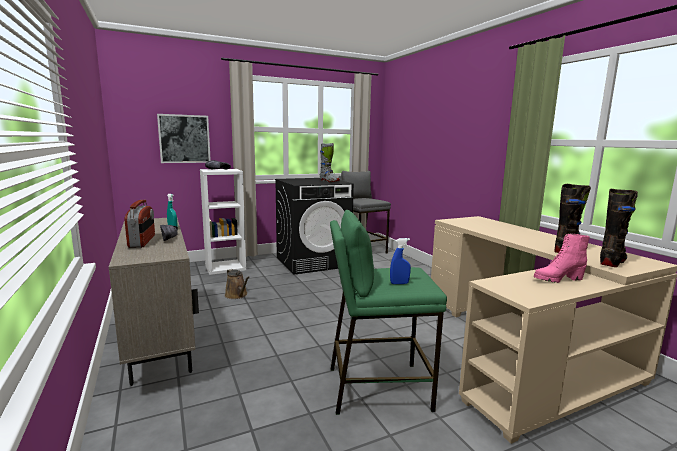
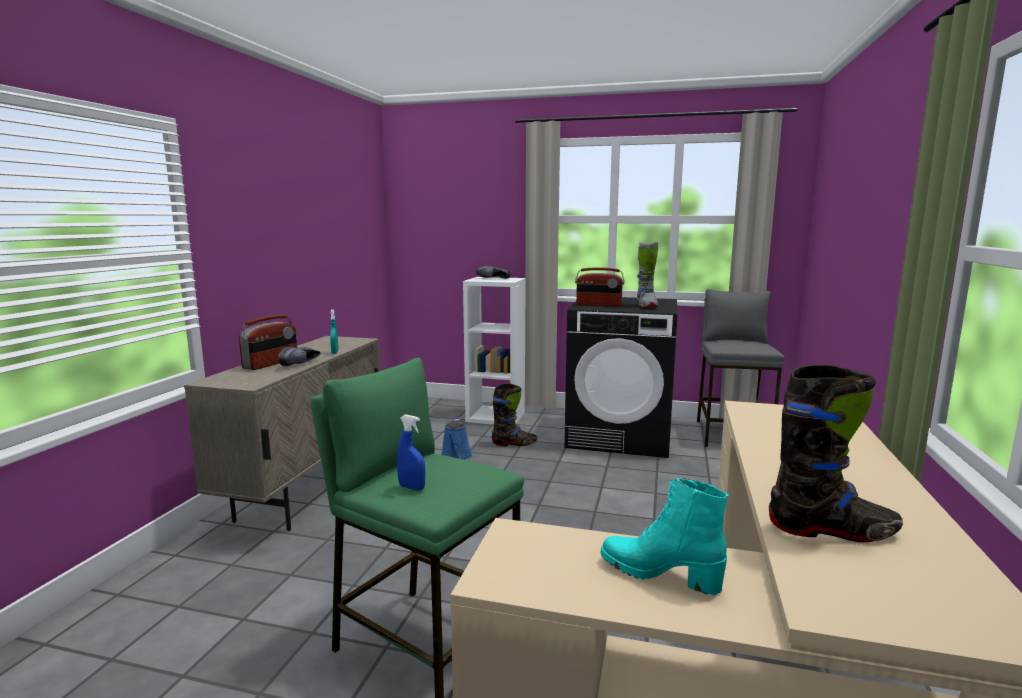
camera: 40 degrees right, 0 degrees up
(184, 139) = (469, 235): picture -> none
(237, 295) = (455, 457): brown watering can -> blue watering can
(303, 182) = (598, 305): none -> radio
(557, 279) = (660, 574): pink boot -> turquoise boot
(612, 262) = (869, 588): black boot -> black boot (514, 444)

